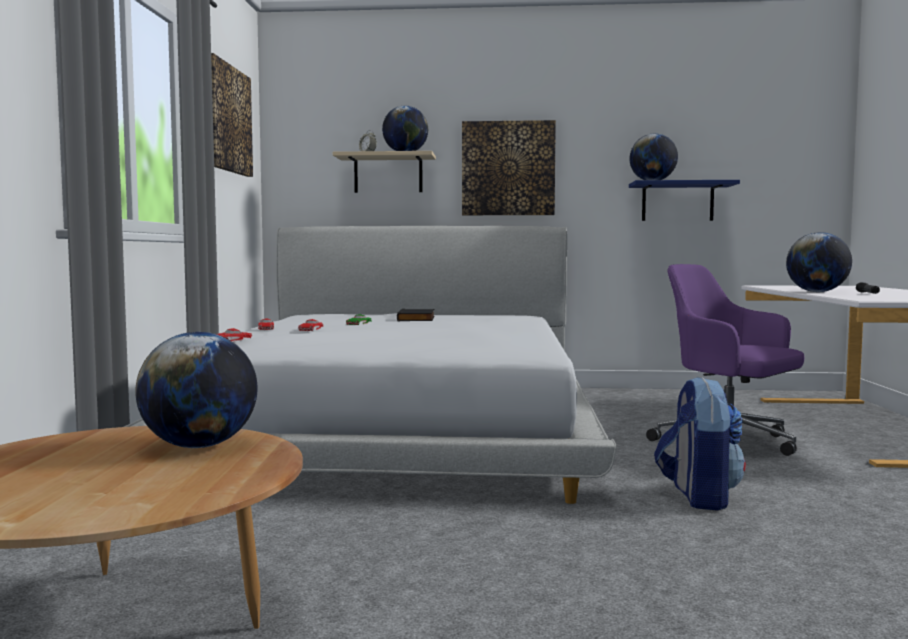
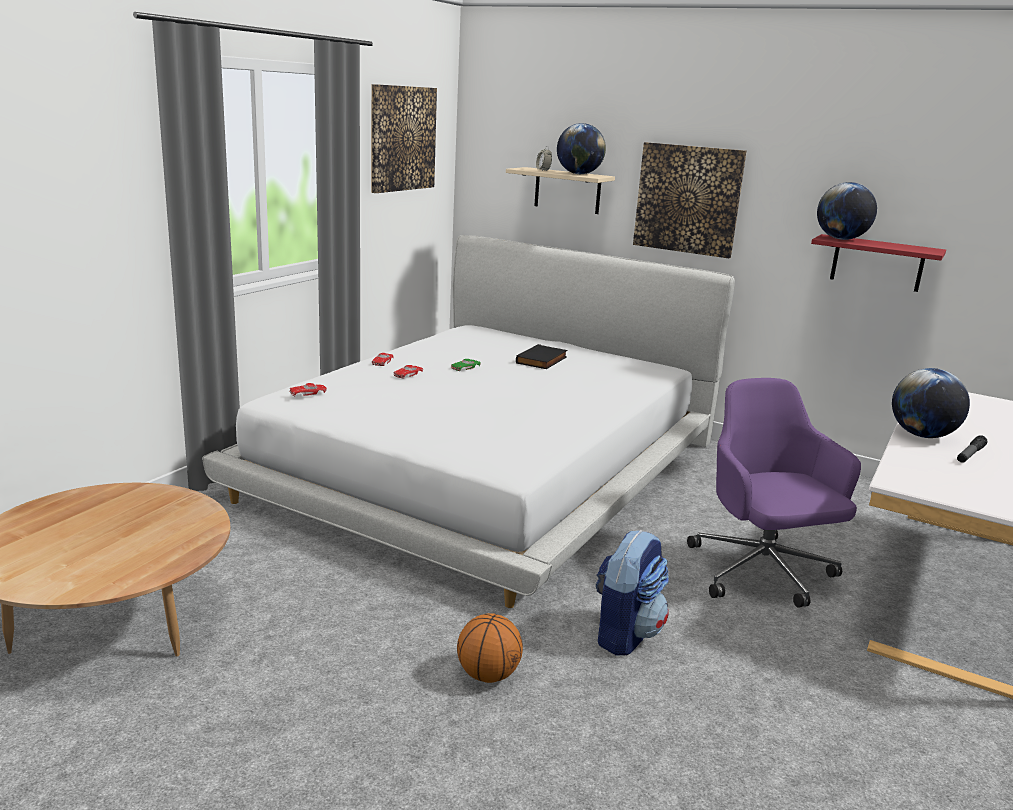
camera: 25 degrees right, 15 degrees up
(200, 446) = (168, 525): globe -> none
(636, 550) = (488, 675): none -> basketball
(677, 202) = (877, 263): blue shelf -> red shelf

